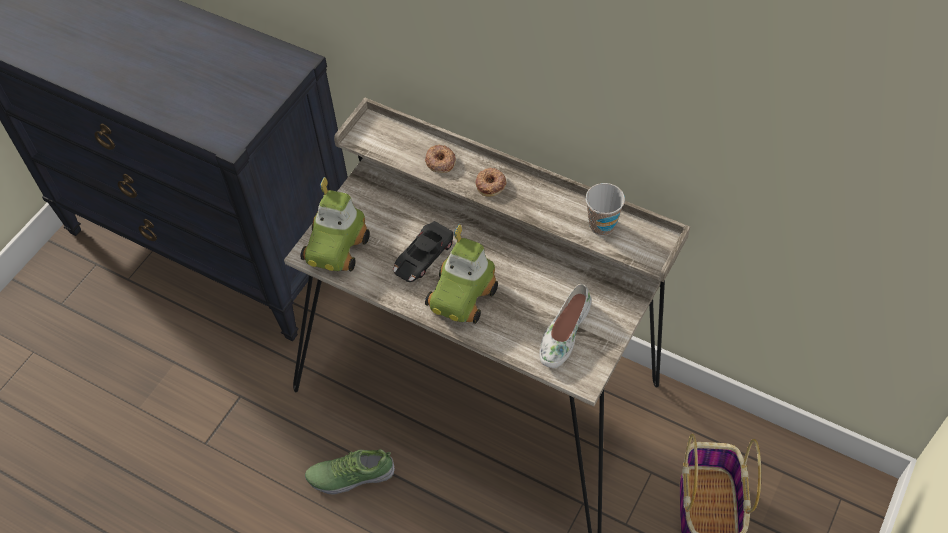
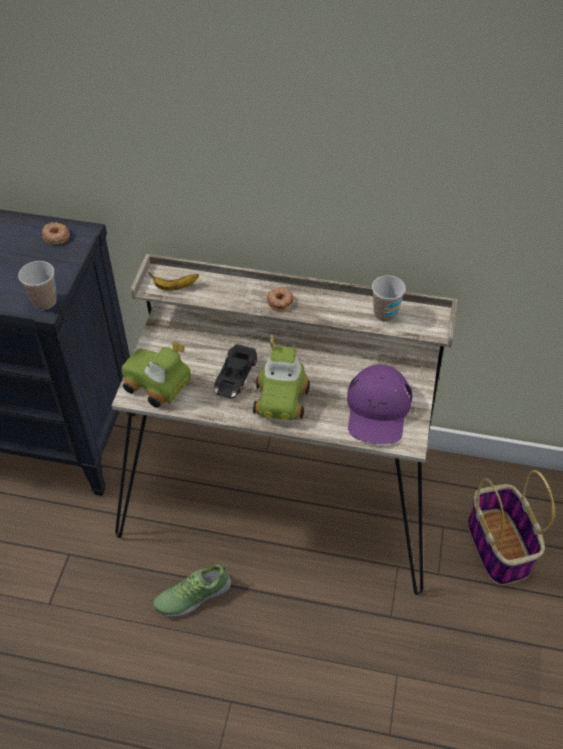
camera: 20 degrees left, 5 degrees down
(233, 136) = (44, 301): none -> cup
(337, 248) = (157, 385): toy car -> toy car turned 120 degrees clockwise
(383, 143) = (175, 287): none -> banana
(440, 161) = (230, 292): donut -> donut (55, 236)
(563, 333) = (377, 410): white shoe -> purple cap

